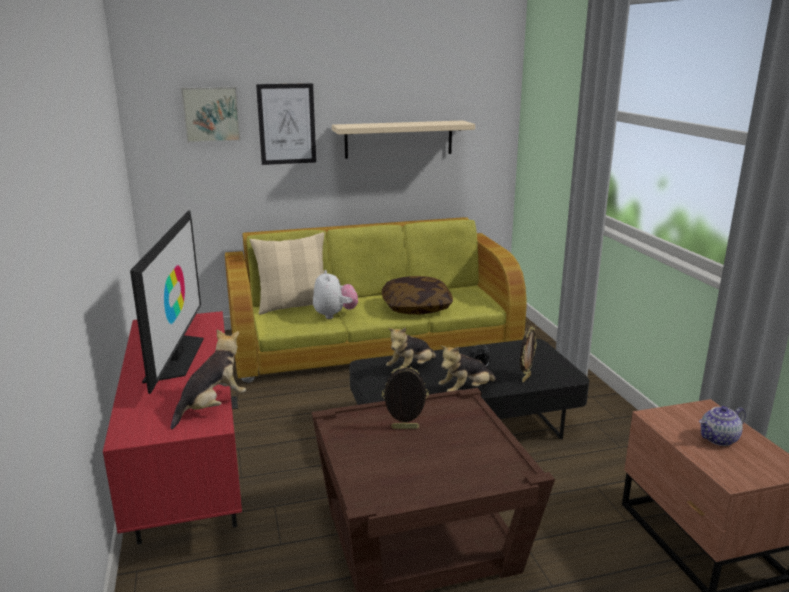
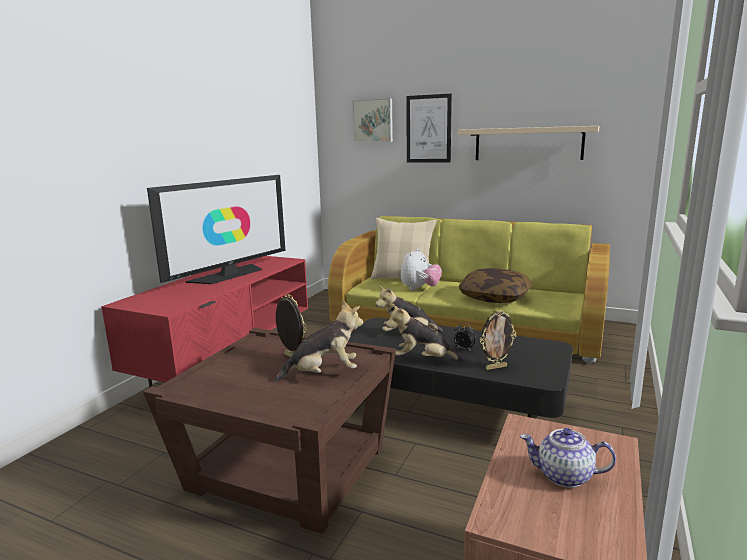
camera: 40 degrees right, 5 degrees down
(212, 407) = (187, 301): plush toy -> plush toy (324, 374)

